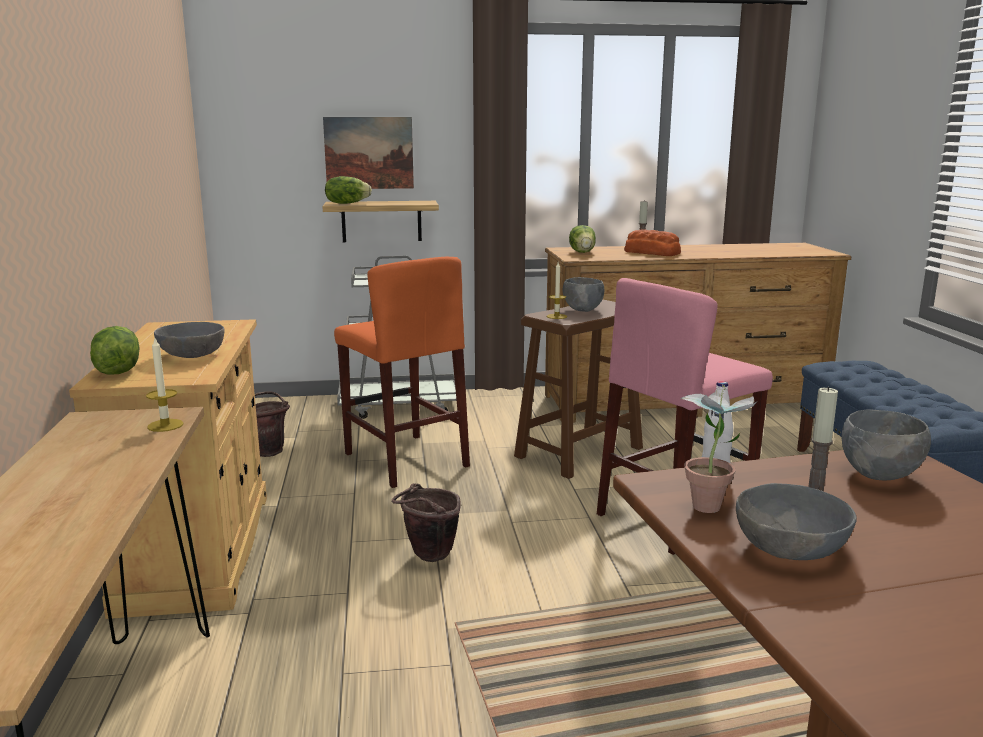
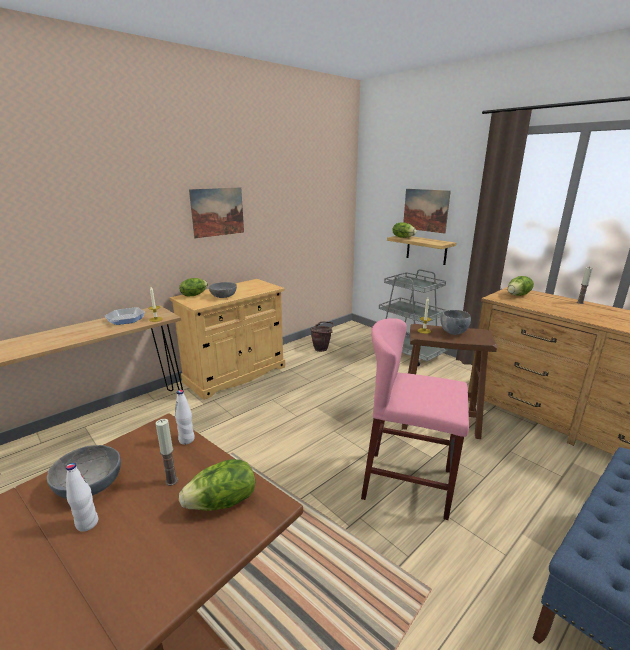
camera: 55 degrees right, 5 degrees up
(86, 450) = (126, 319): none -> frying pan
(91, 161) = (217, 212): none -> picture
(405, 460) = (356, 378): orange stool -> none
(428, 557) = (278, 422): brown bucket -> none
(651, 253) = (569, 309): bread -> none
(712, 503) = (141, 448): potted plant -> none
(880, 475) = (222, 503): grey bowl -> lettuce
(884, 555) = (87, 524): none -> white bottle

